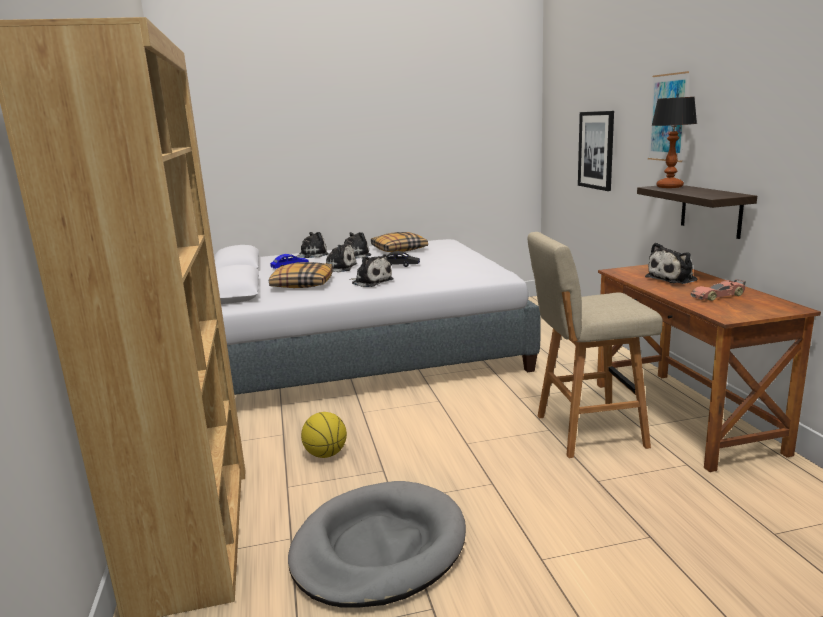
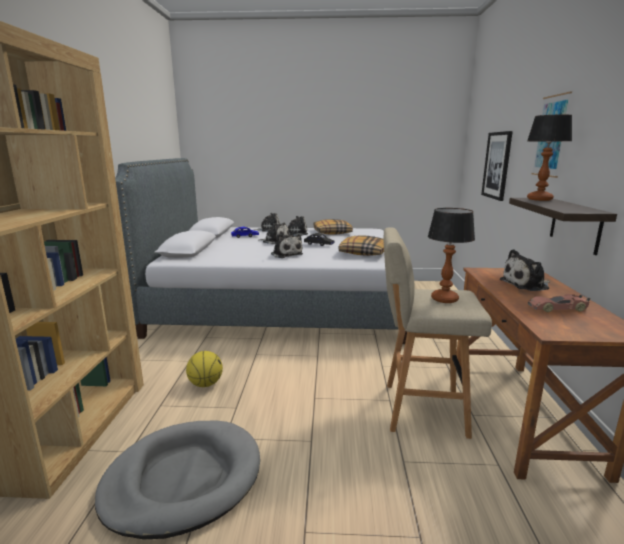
camera: 15 degrees right, 0 degrees up
(302, 284) = (238, 250): pillow -> pillow (363, 252)
(605, 303) = (444, 299): none -> table lamp

